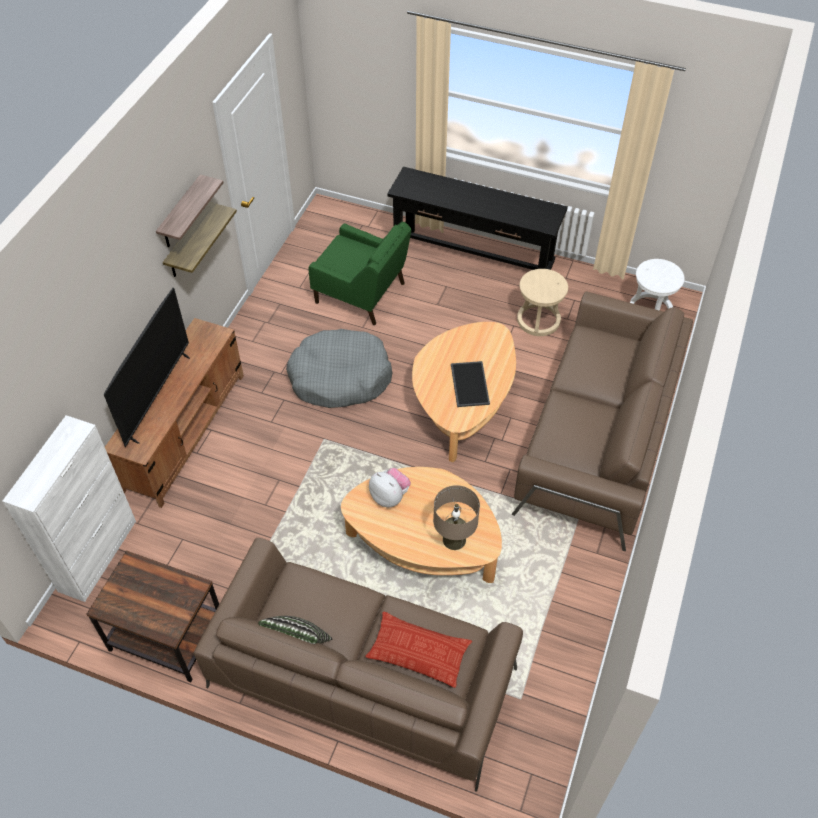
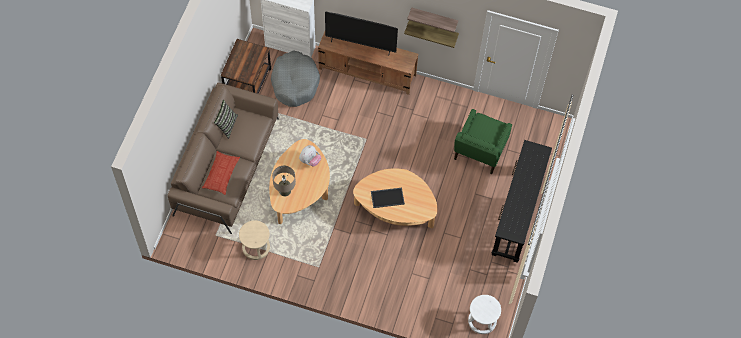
camera: 85 degrees right, 10 degrees up
(340, 377) = (411, 143): grey dog bed -> grey dog bed (295, 83)
(538, 320) = (466, 252): beige stool -> beige stool (256, 247)
(598, 436) = (376, 282): brown sofa -> none

